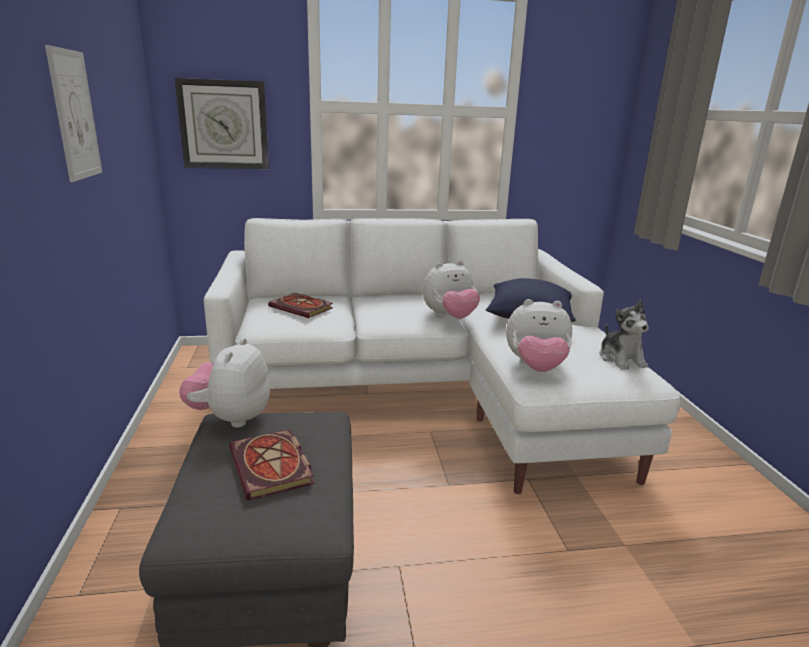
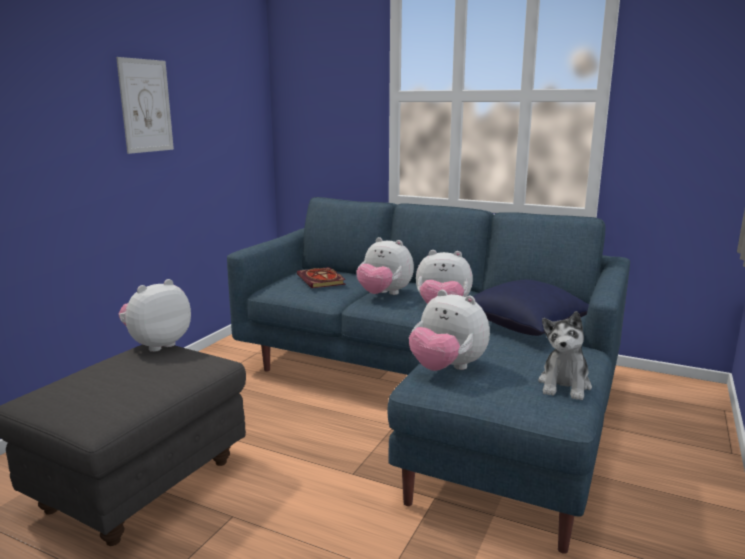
camera: 35 degrees right, 5 degrees down
(224, 125) = (320, 115): wall clock -> none
(273, 467) = (126, 380): book -> none
(380, 311) = (384, 294): none -> plush toy
(428, 393) = (435, 393): white sofa -> blue sofa

